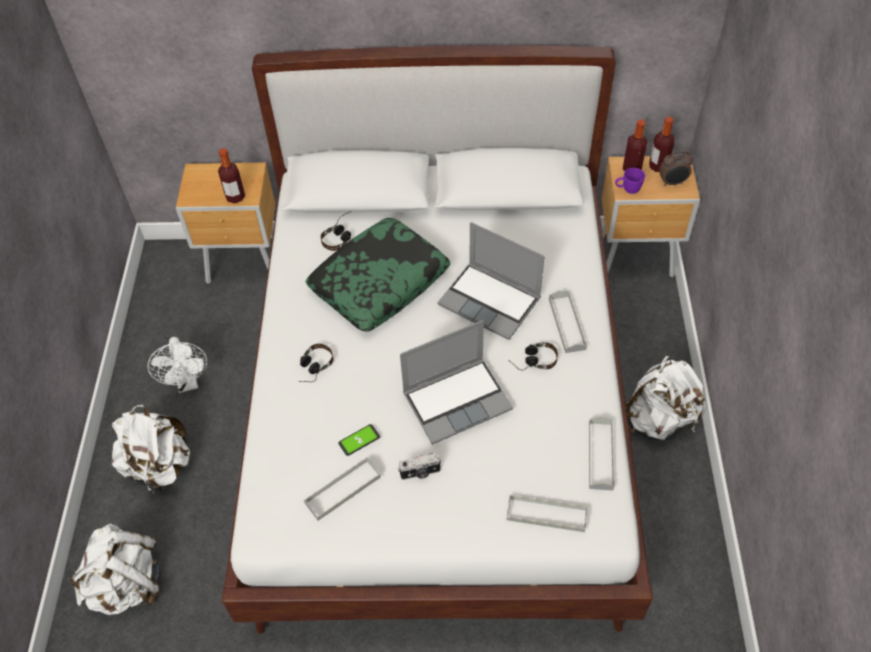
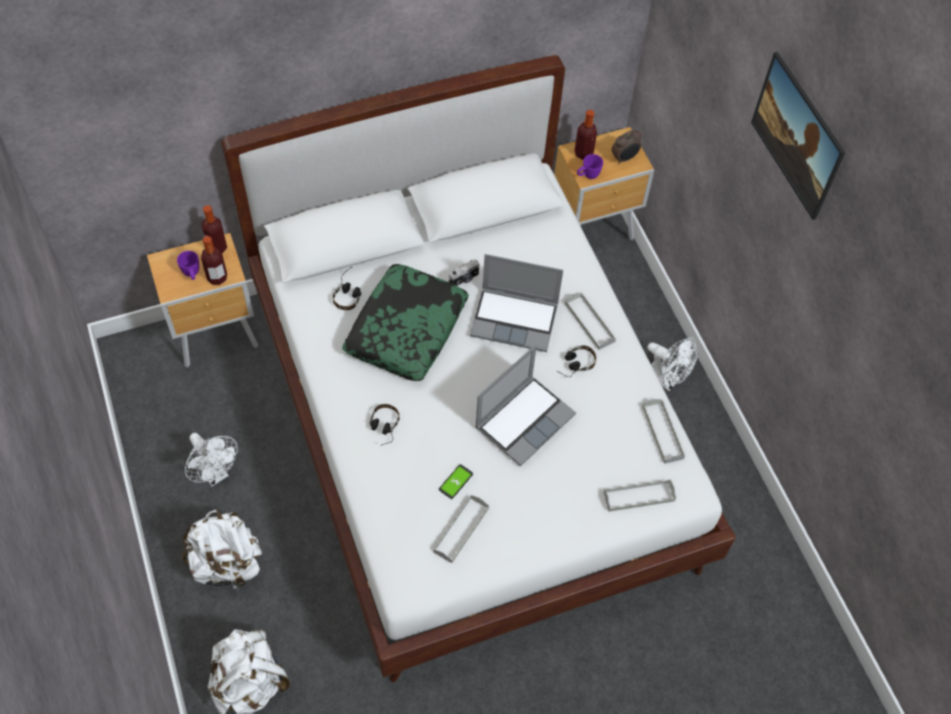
camera: 25 degrees left, 5 degrees up
(215, 189) = (192, 275): none -> purple mug
(420, 473) = (520, 494): camera -> camera (464, 280)
(658, 166) = (606, 145): bottle -> bottle (217, 247)
(658, 420) = (666, 380): white backpack -> white fan
(809, 161) = (790, 152): none -> picture

